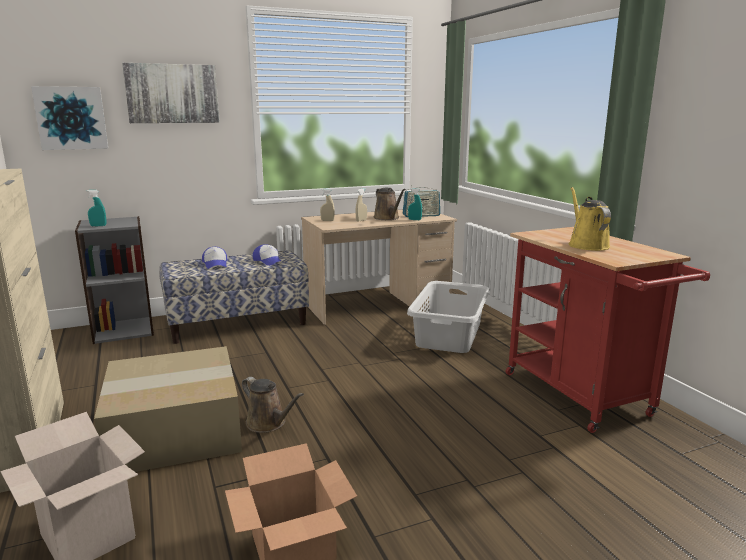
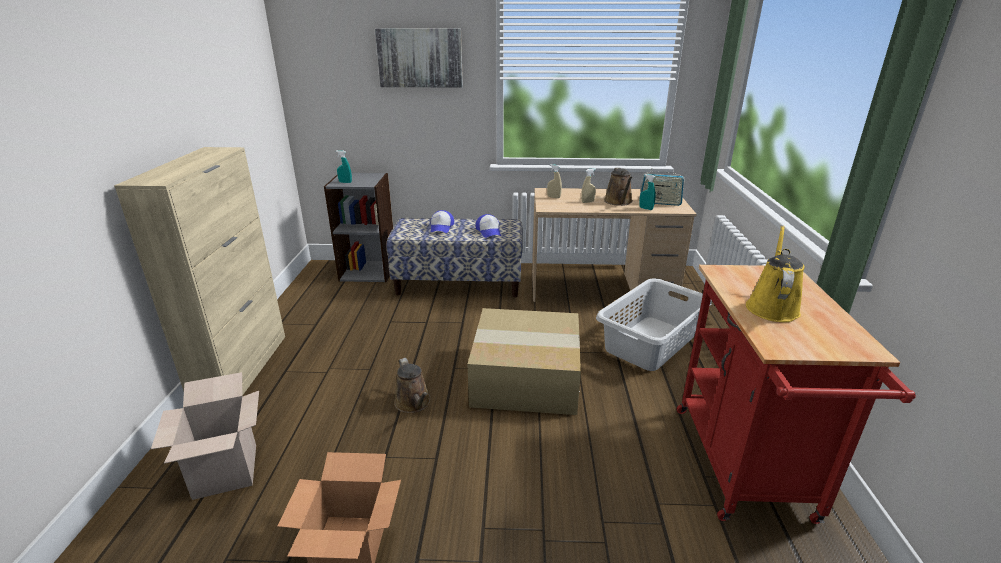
camera: 25 degrees right, 10 degrees up
(71, 118) = (333, 81): picture -> none
(173, 431) = (339, 389): cardboard box -> cardboard box (524, 378)

